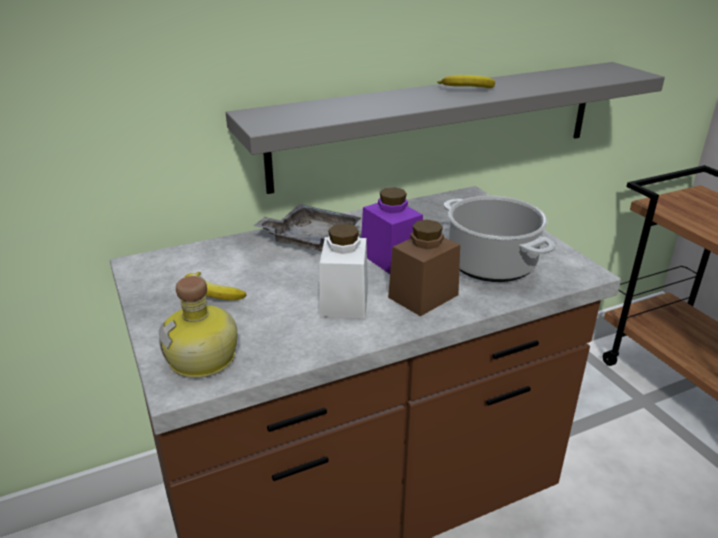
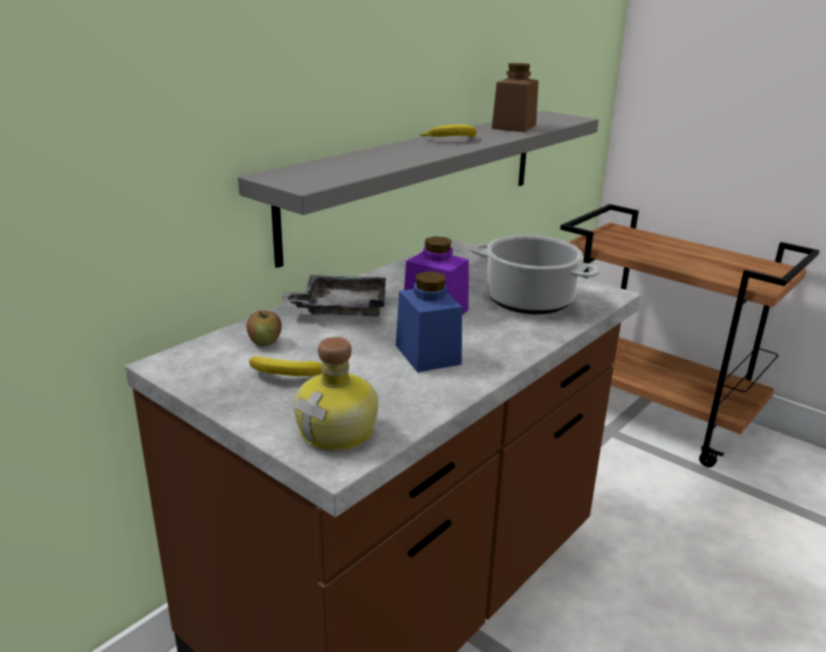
camera: 25 degrees left, 5 degrees down
(224, 259) = (265, 342): none -> apple
(344, 301) = (427, 354): white jar -> blue jar
(423, 296) = (496, 337): brown jar -> brown jar (514, 127)

